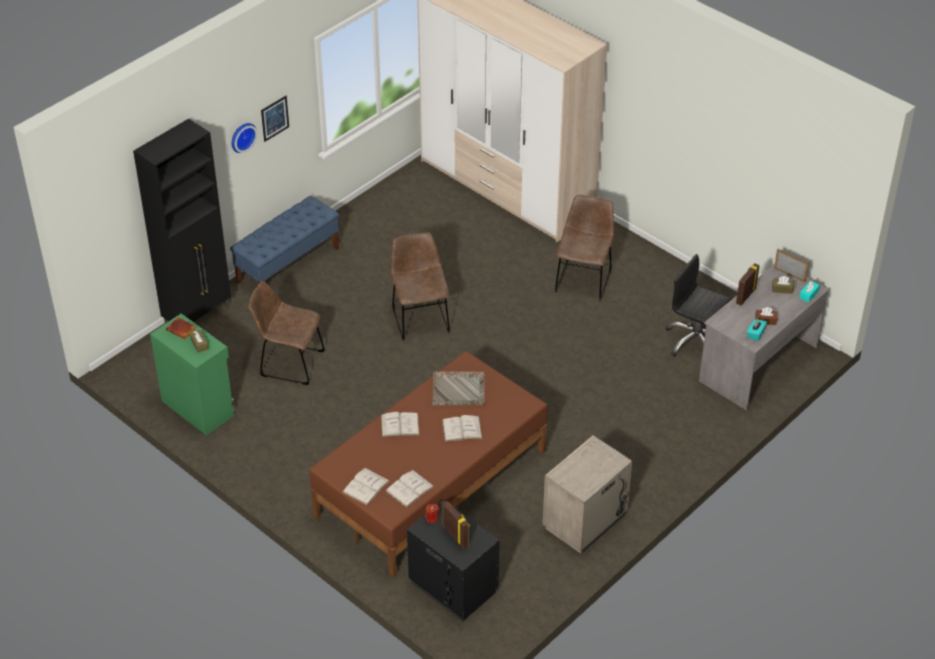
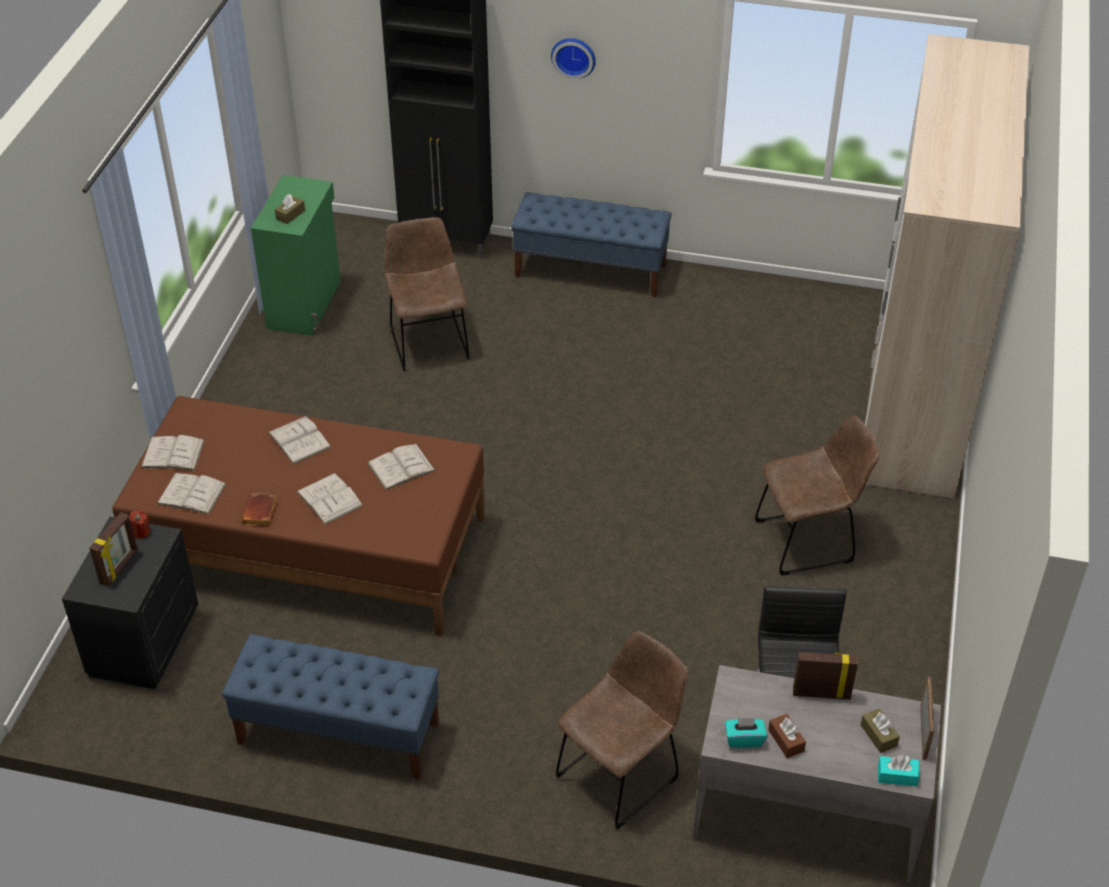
camera: 60 degrees right, 0 degrees up
(182, 330) = (305, 193): brown book -> brown book (261, 513)
(274, 118) = (634, 66): picture -> none
(420, 318) = (595, 415): brown chair -> brown chair (621, 773)
(459, 389) = (401, 467): grey tray -> white book
(585, 521) = (338, 733): beige nightstand -> blue bench

